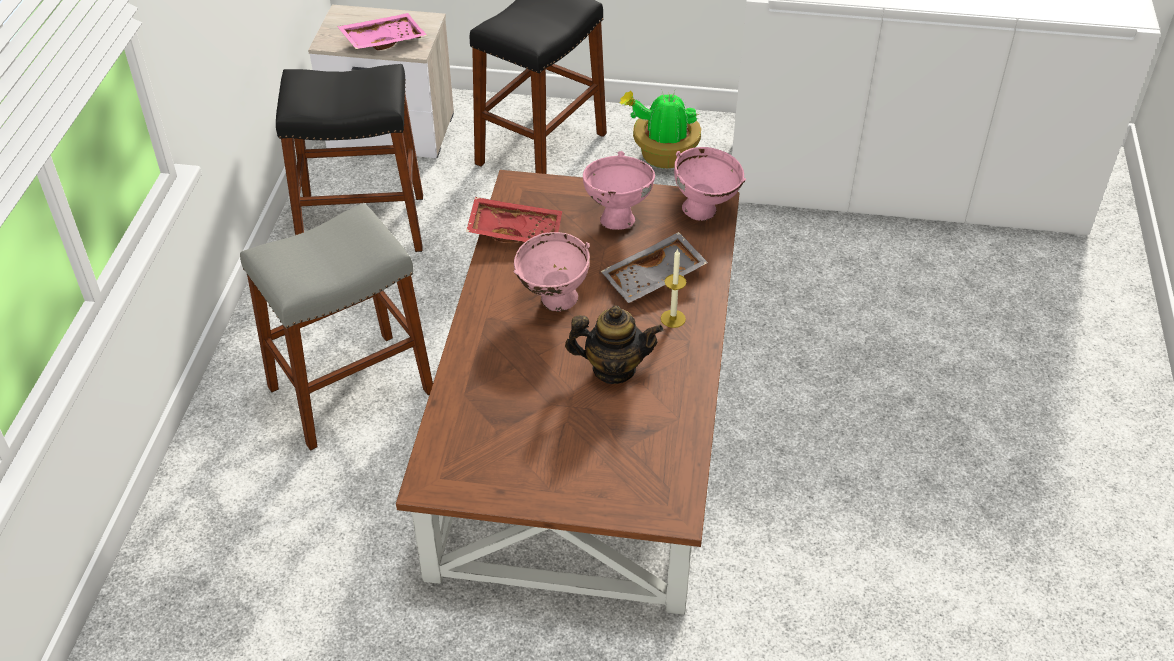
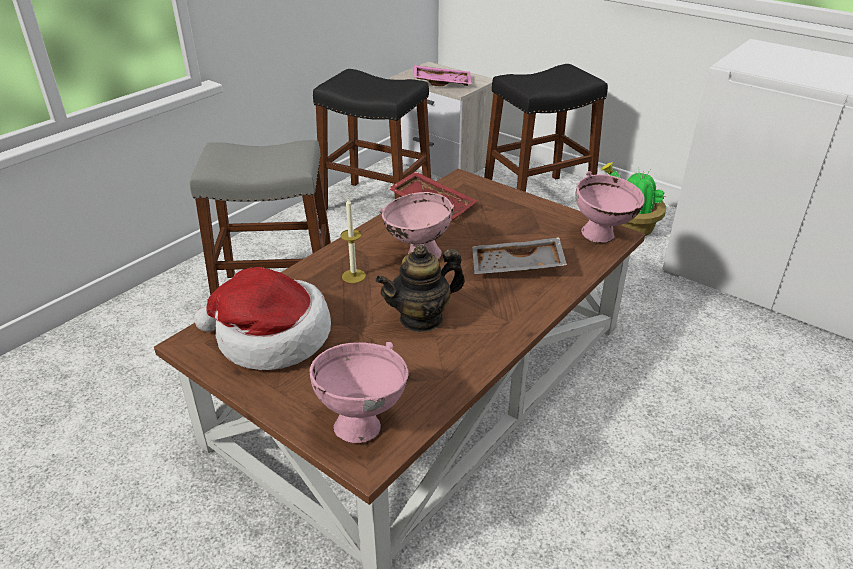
camera: 30 degrees right, 10 degrees down
(497, 446) = (270, 337): none -> hat
(613, 369) = (421, 318): teapot -> teapot turned 120 degrees clockwise
(617, 215) = (523, 219): pink bowl -> pink bowl (364, 421)
(673, 318) = (507, 301): candle -> candle (353, 276)

